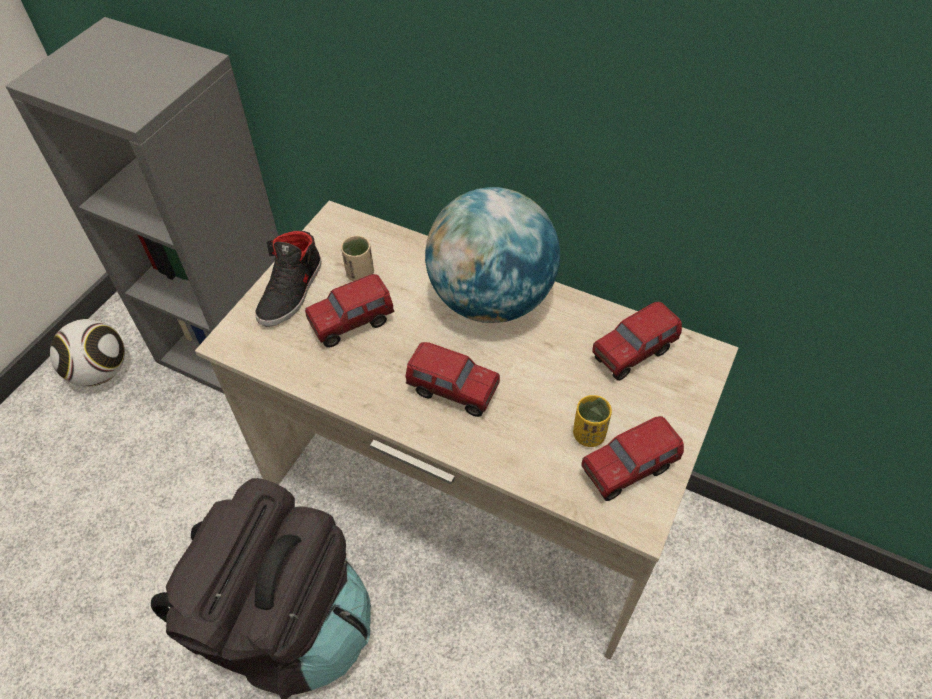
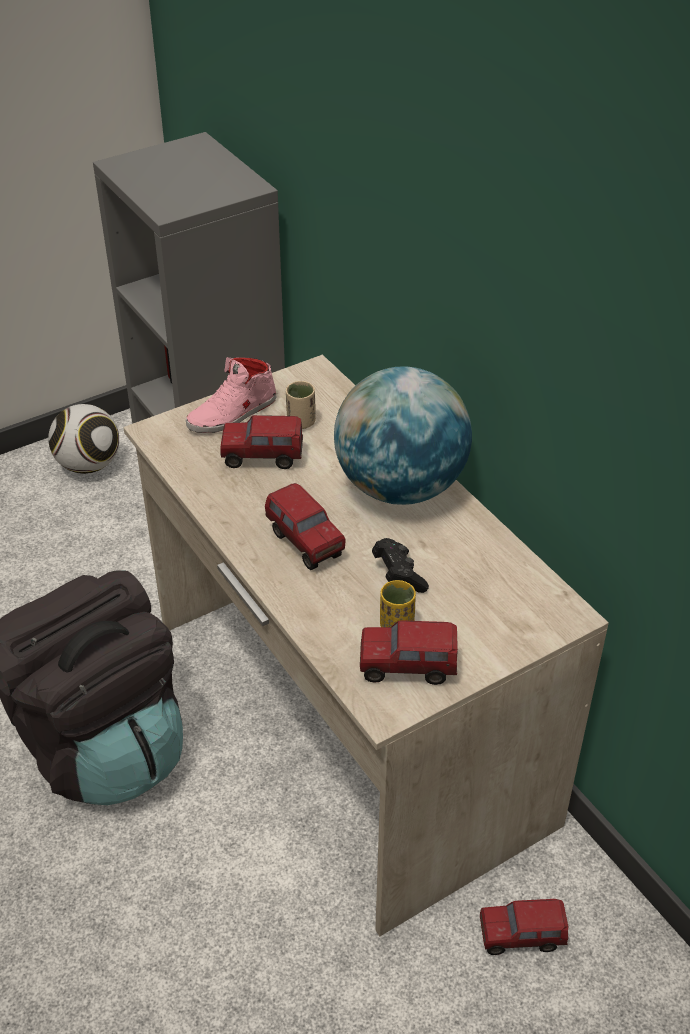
camera: 30 degrees right, 10 degrees down
(292, 291) = (233, 413): black shoe -> pink shoe
(552, 384) = (398, 575): none -> black game controller
(633, 355) = (495, 584): toy truck -> toy truck (521, 938)

